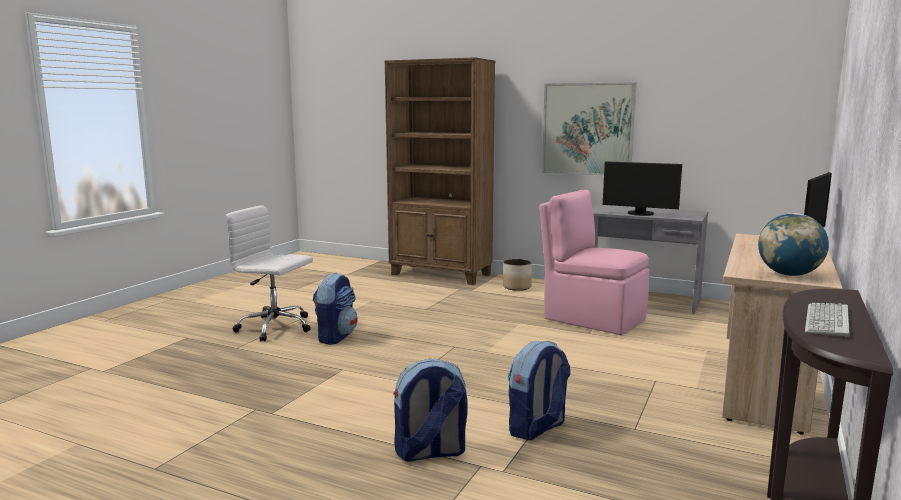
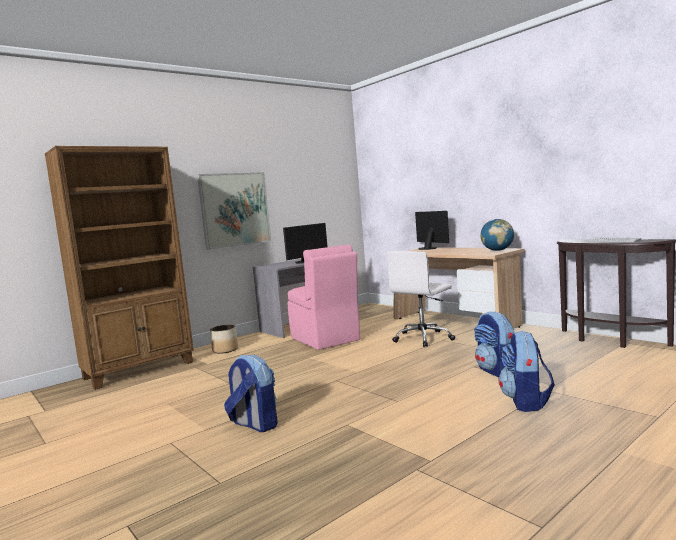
camera: 65 degrees left, 5 degrees down
(276, 327) = (180, 456): white office chair -> white office chair (423, 338)
(592, 318) = (325, 339): pink chair -> pink chair turned 90 degrees counterclockwise

